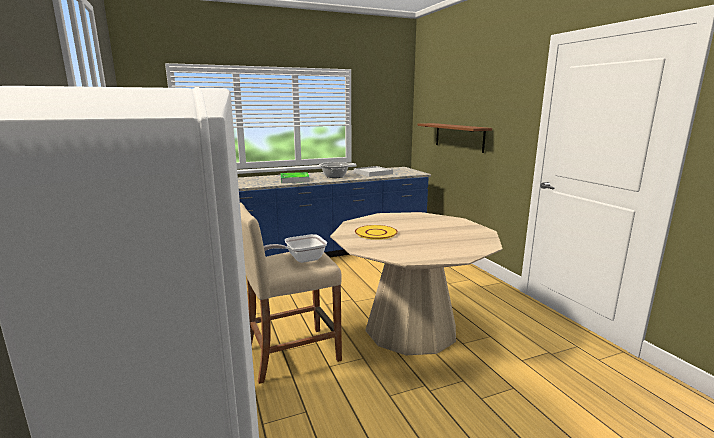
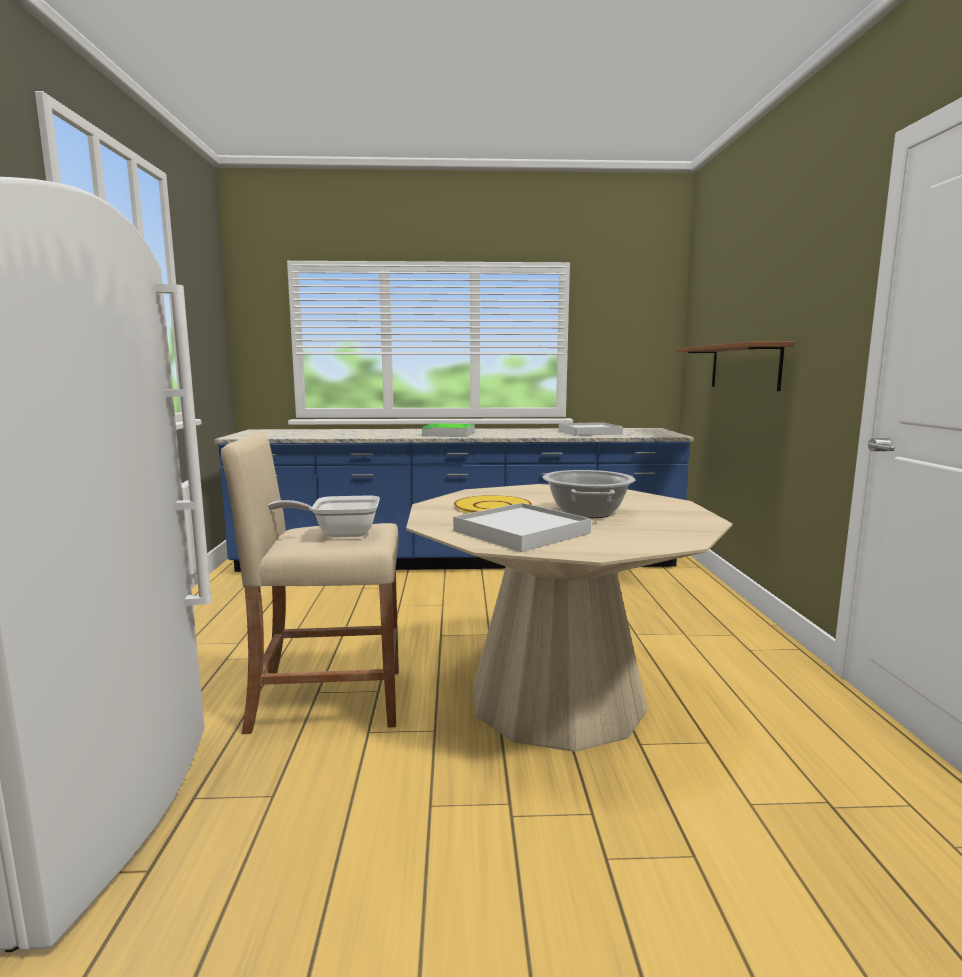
camera: 20 degrees right, 5 degrees down
(335, 176) = (519, 433): cooking pot -> cooking pot (587, 513)
(412, 249) = (522, 532): none -> white tray

